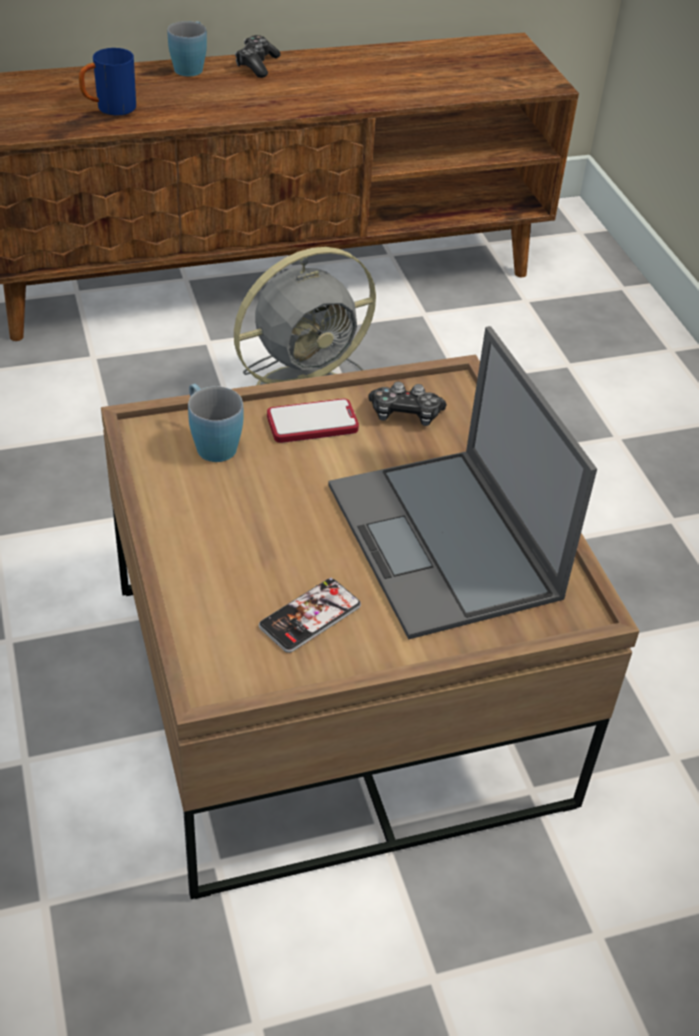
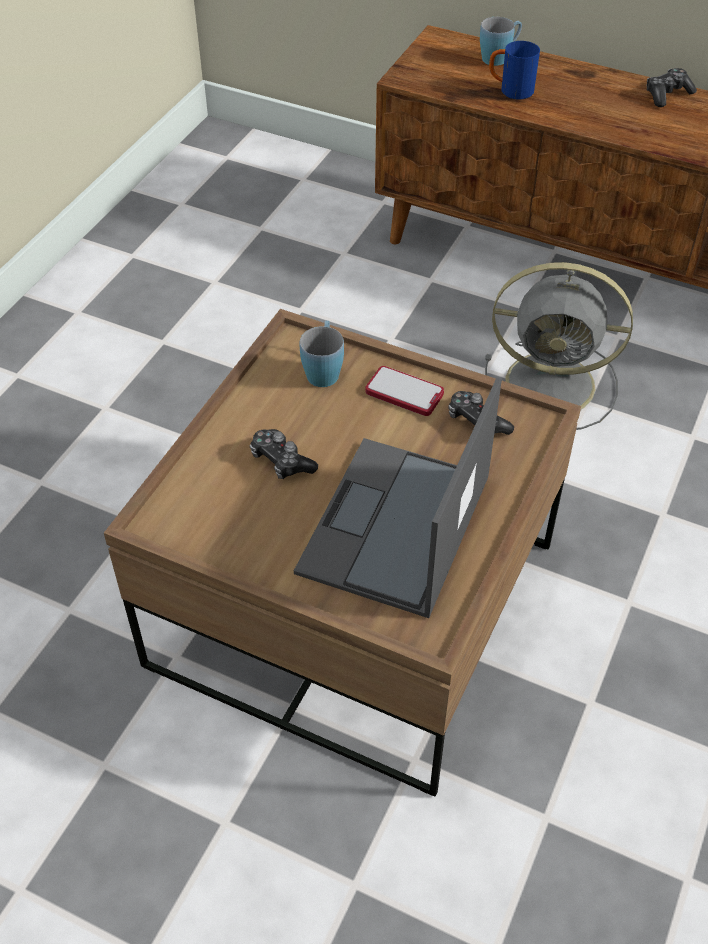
camera: 45 degrees right, 5 degrees up
(191, 67) = (611, 77): blue mug -> blue mug (499, 57)
(272, 547) = (281, 461): none -> game controller
(310, 616) = (253, 519): phone -> none

